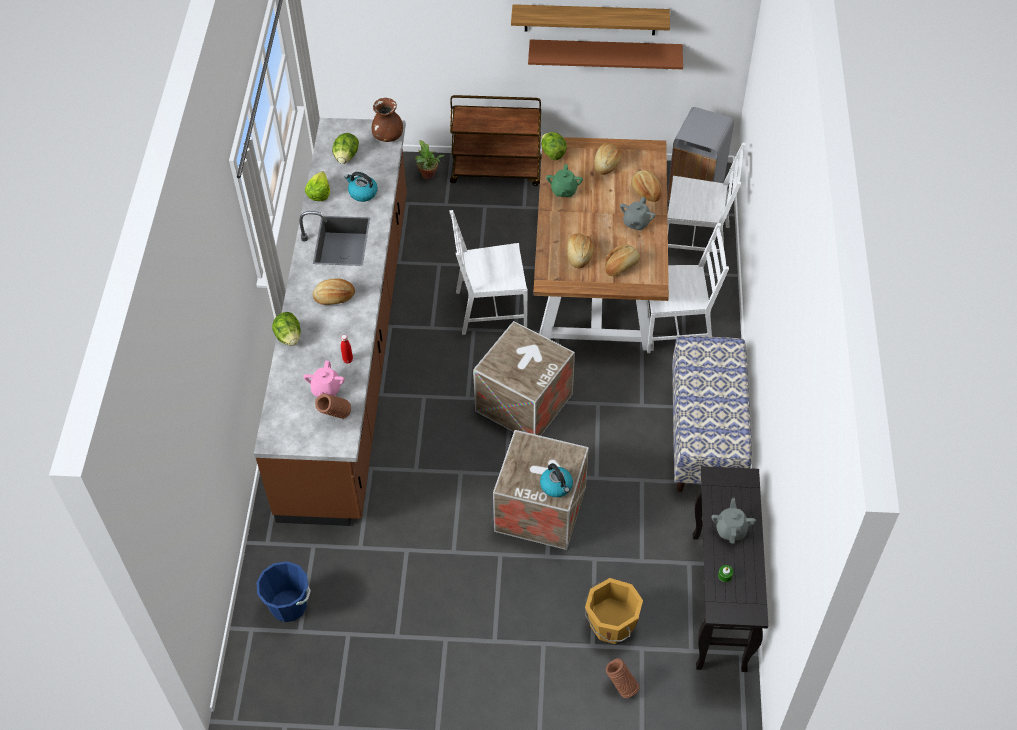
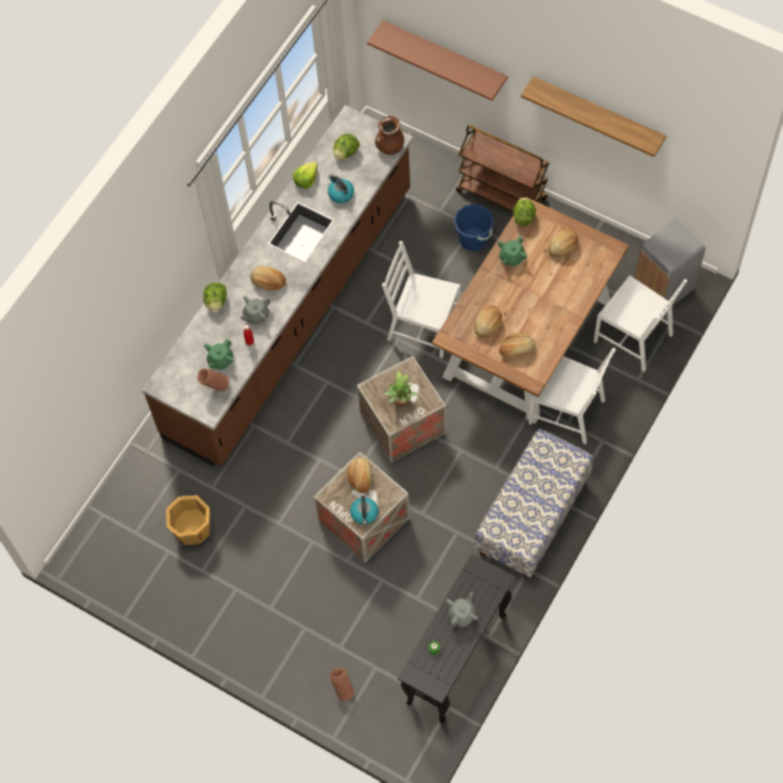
camera: 30 degrees right, 10 degrees up
(289, 606) = (137, 509): blue bucket -> blue bucket (473, 239)
(326, 389) = (220, 360): pink teapot -> green teapot
(429, 175) = (442, 176): potted plant -> potted plant (401, 402)
(605, 54) = (608, 145): brown shelf -> brown shelf (444, 56)
(611, 624) = (363, 637): orange bucket -> orange bucket (192, 529)
(636, 223) = (553, 314): grey teapot -> grey teapot (256, 316)
(645, 191) = (580, 287): bread -> bread (360, 477)

